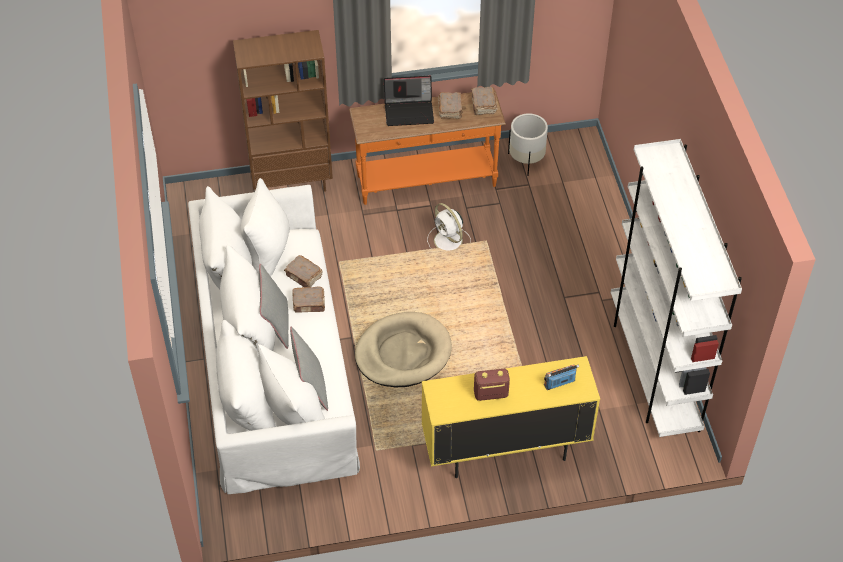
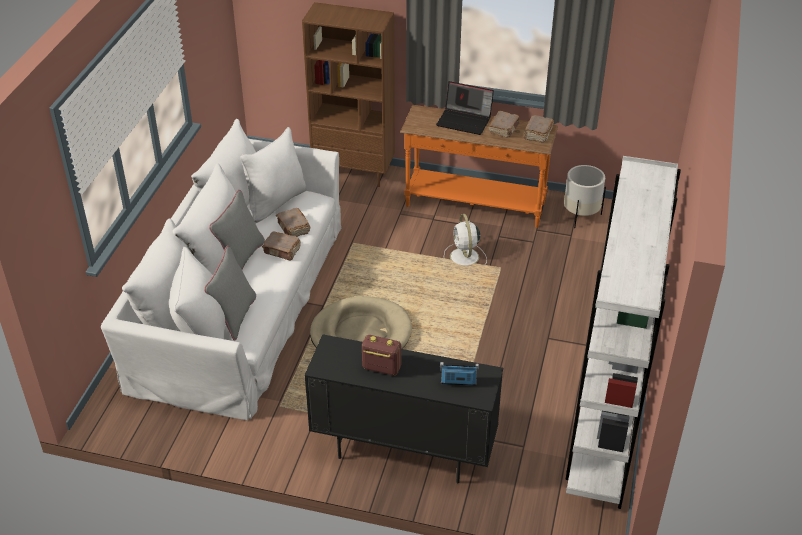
camera: 25 degrees right, 10 degrees down
(505, 450) = (403, 451): yellow cabinet -> black cabinet

